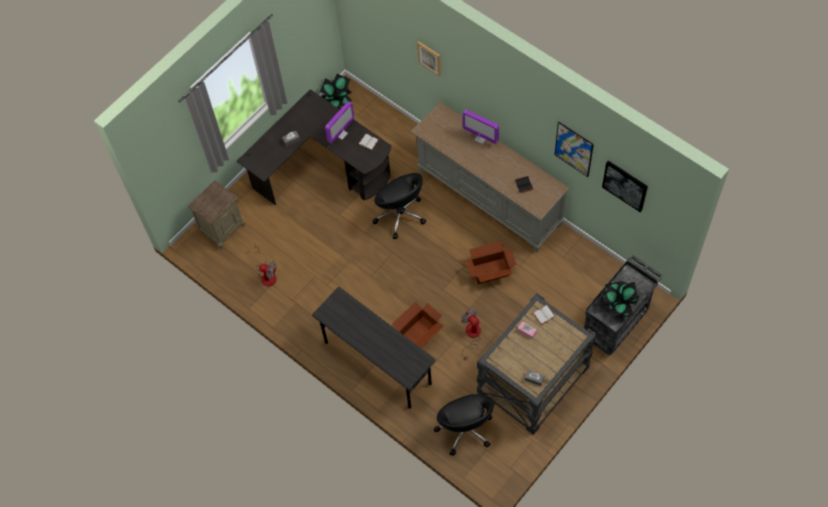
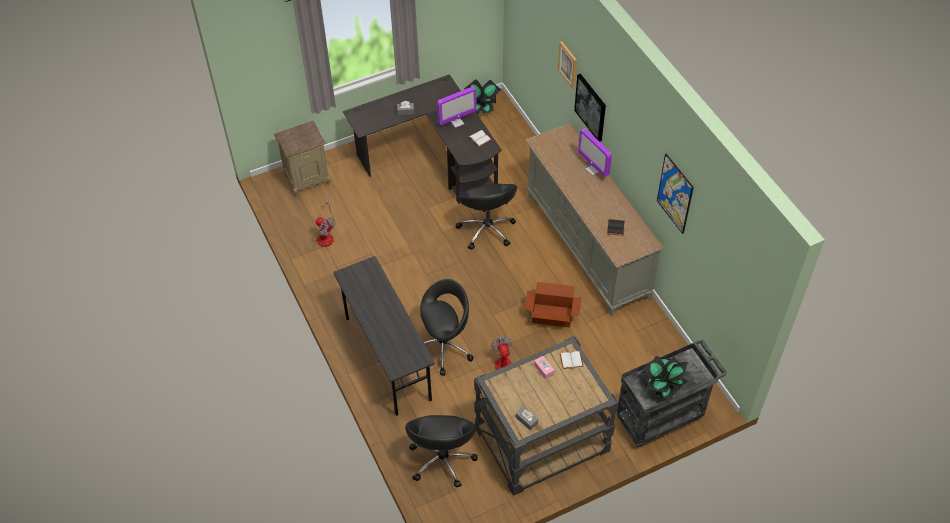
camera: 20 degrees right, 10 degrees down
(419, 333) = (445, 346): cardboard box -> black office chair
(625, 185) = (715, 249): picture -> picture (591, 107)

